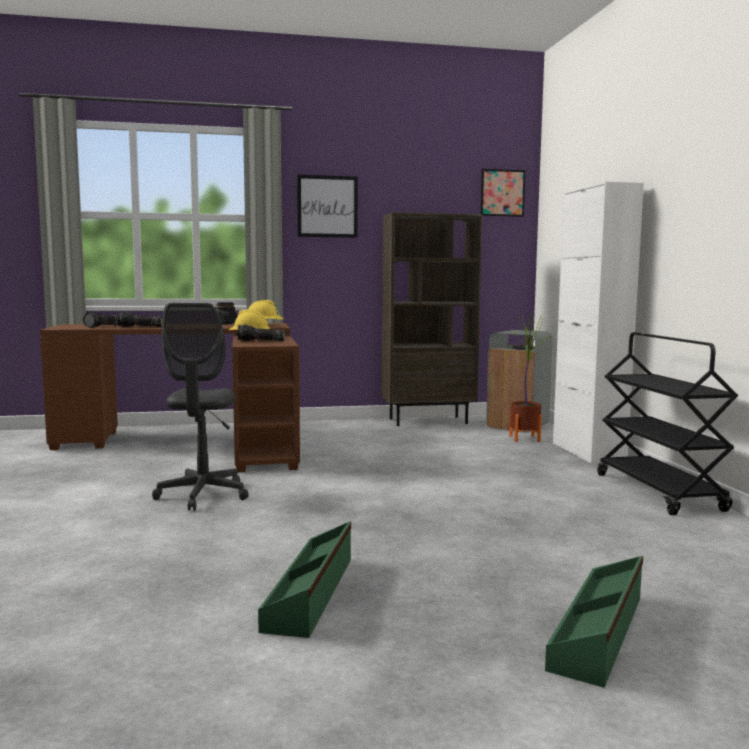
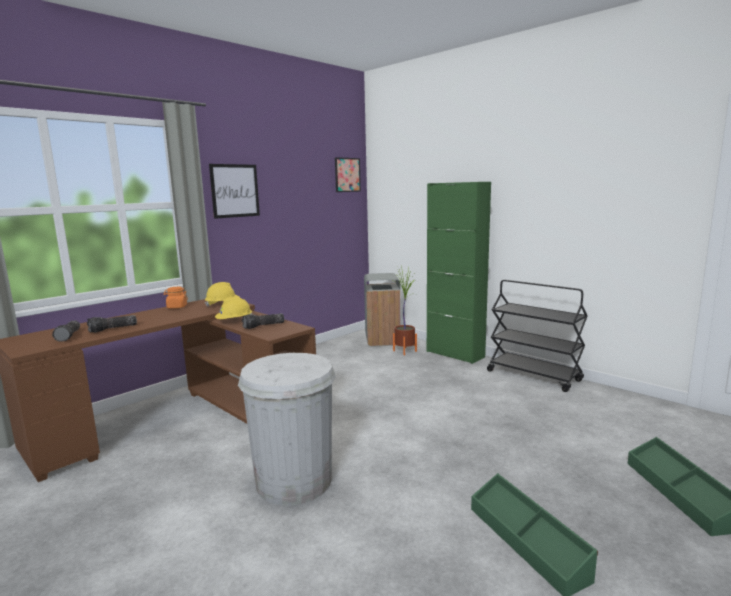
camera: 35 degrees left, 5 degrees up
(203, 495) = (294, 481): grey office chair -> white trash can
(225, 324) = (177, 307): black jar -> orange jar
(428, 421) = (322, 349): brown bookcase -> none
(588, 453) = (455, 354): white cabinet -> green cabinet

